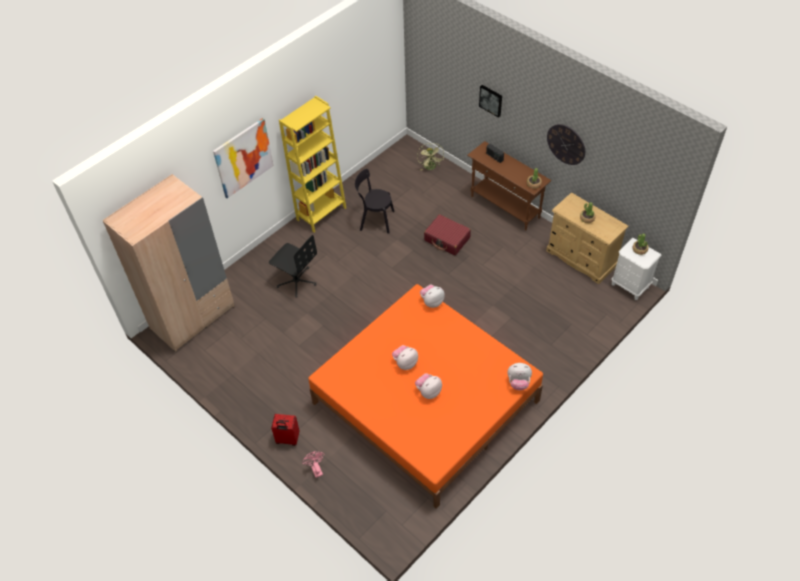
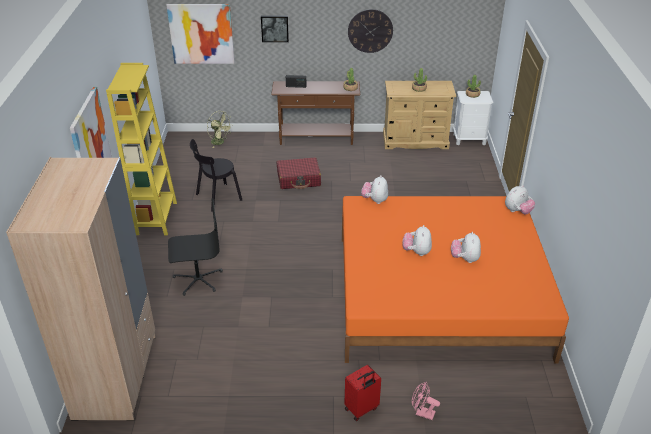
camera: 45 degrees left, 15 degrees down
(437, 75) = (201, 34): none -> picture

